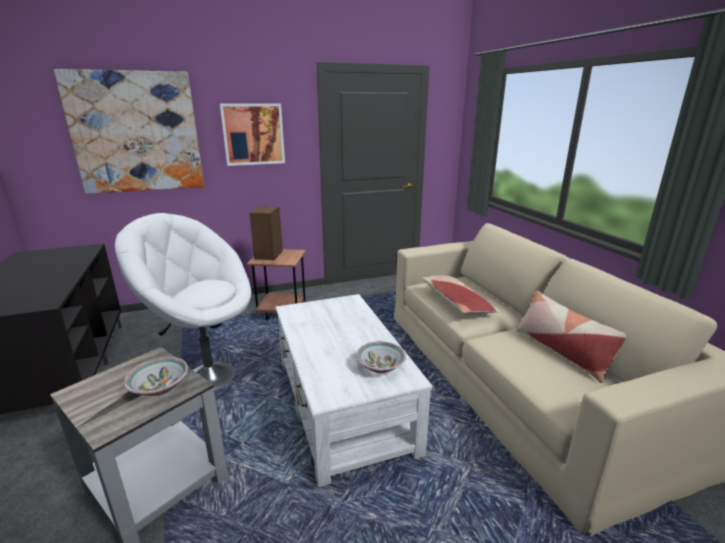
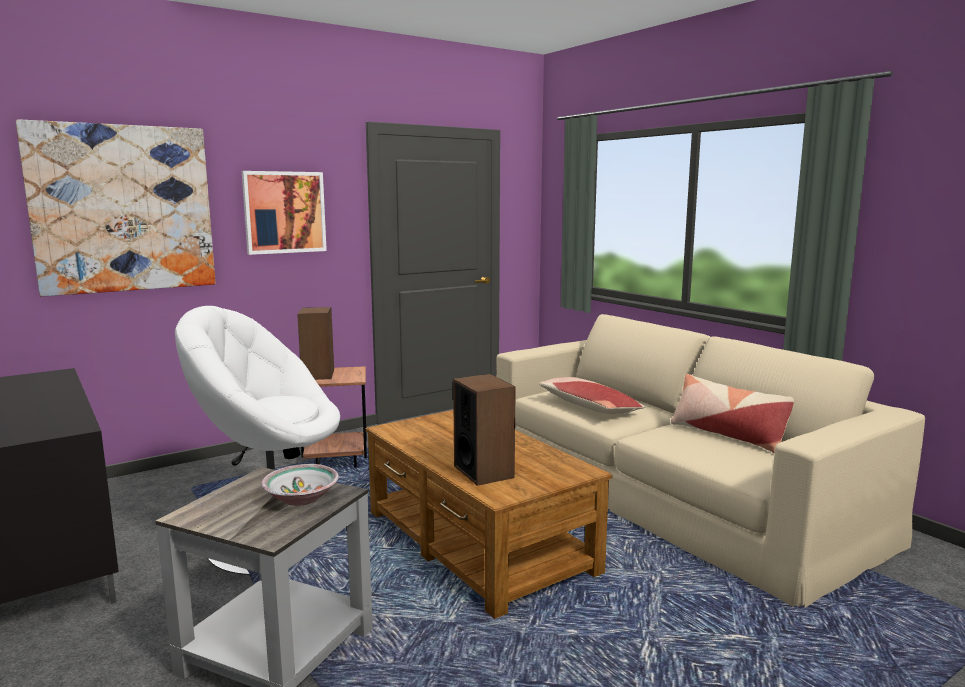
camera: 15 degrees left, 10 degrees down
(330, 367) = (484, 471): none -> speaker
(342, 404) = (477, 542): white coffee table -> brown coffee table
(380, 366) = (542, 465): bowl -> none

